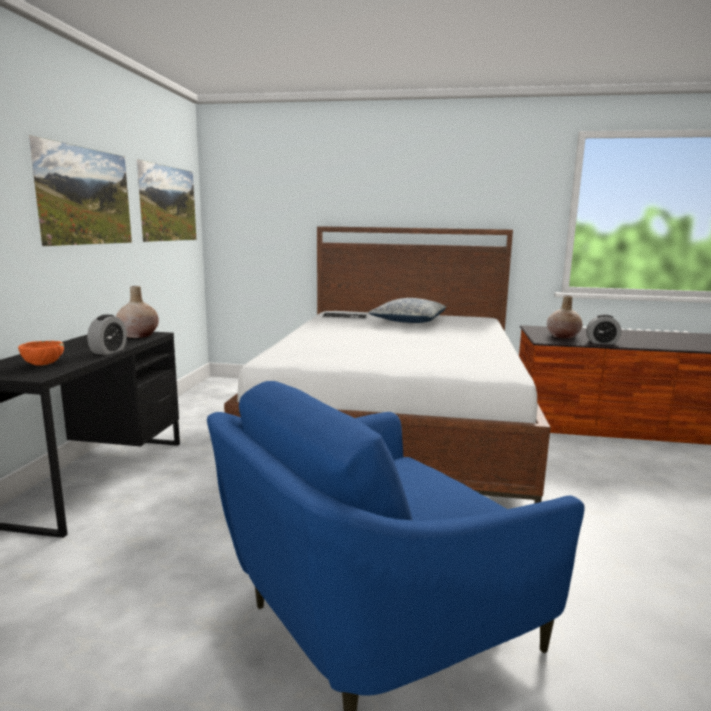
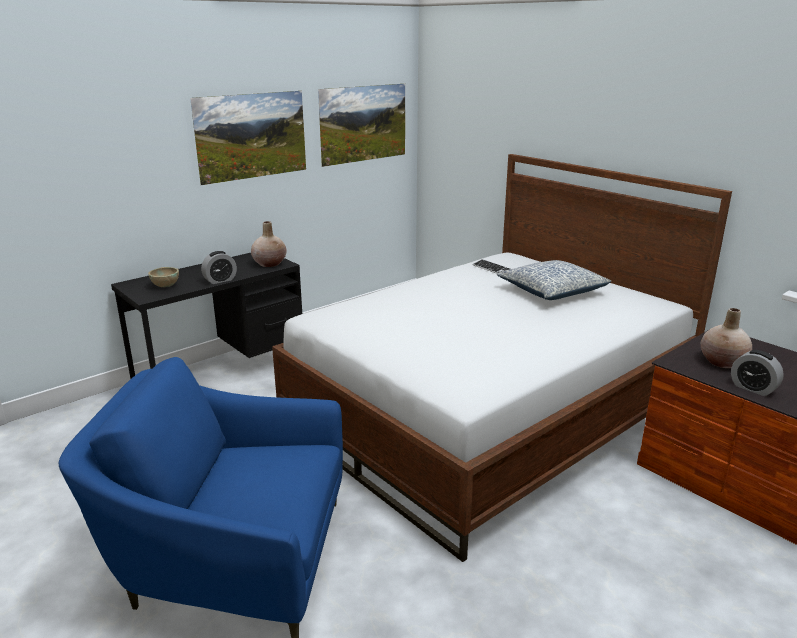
camera: 40 degrees right, 10 degrees up
(43, 365) = (165, 286): orange bowl -> beige bowl

